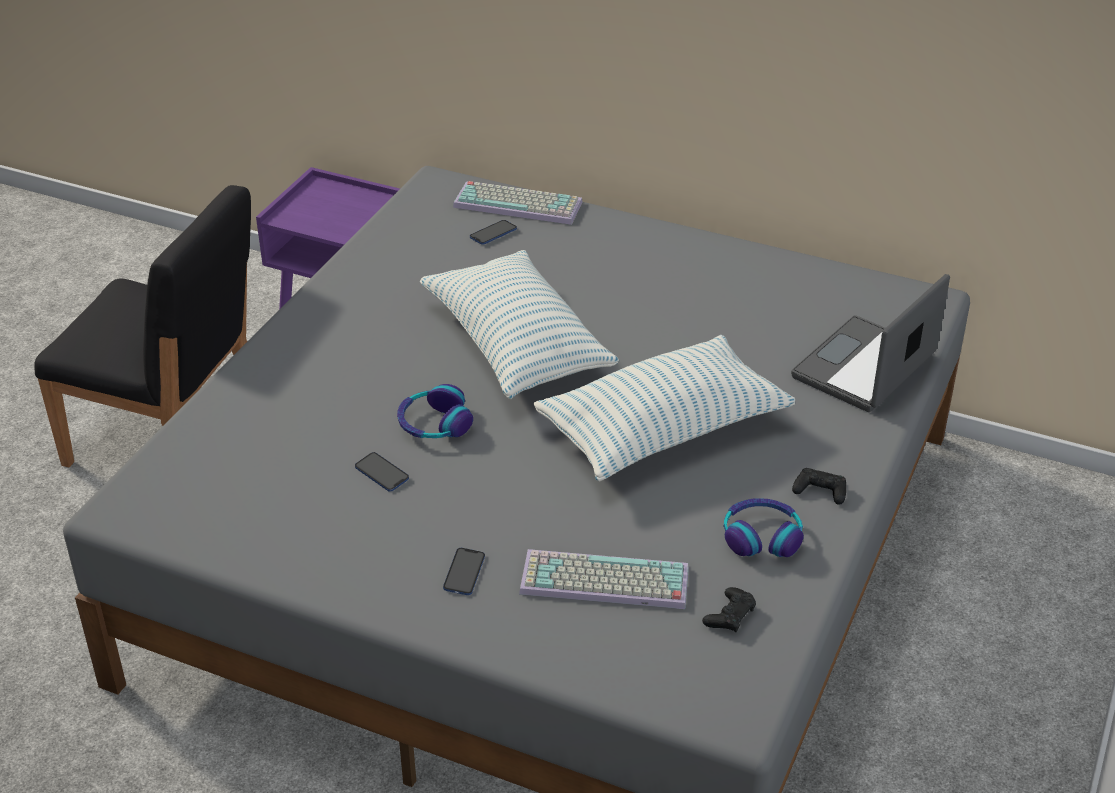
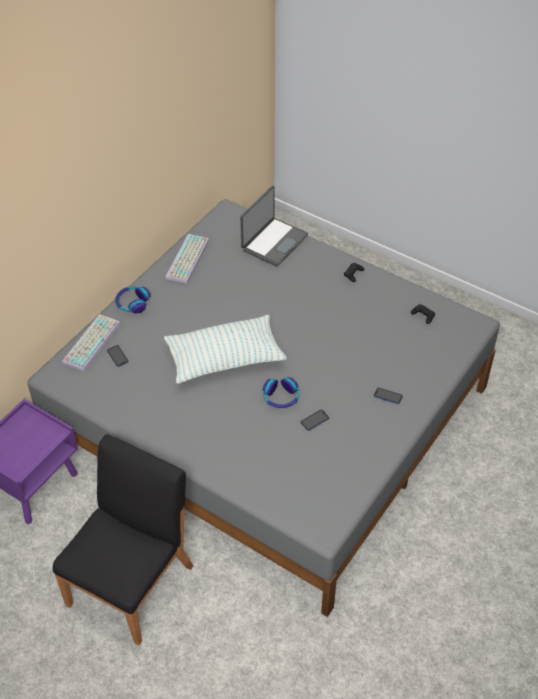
camera: 80 degrees left, 10 degrees up
(602, 583) = (400, 351): keyboard -> keyboard (188, 259)
(663, 430) = (303, 316): pillow -> none
(761, 537) = (378, 297): headphones -> headphones (132, 303)
(866, 368) = (273, 242): laptop -> laptop turned 105 degrees counterclockwise

